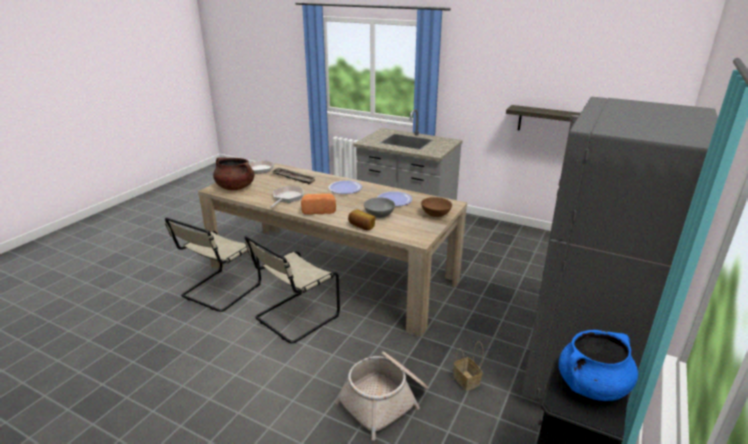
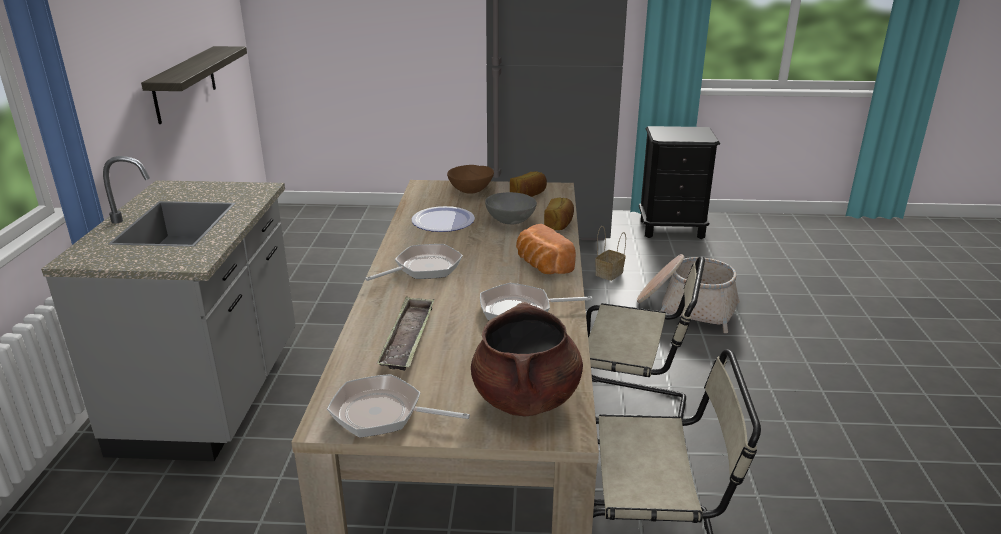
camera: 115 degrees left, 0 degrees up
(345, 188) = (424, 268): plate -> frying pan
(414, 229) = (529, 195): none -> bread
(592, 386) = (676, 132): blue cooking pot -> none

